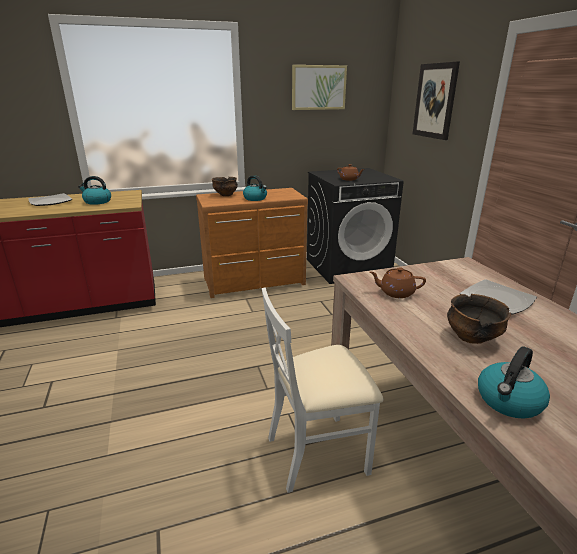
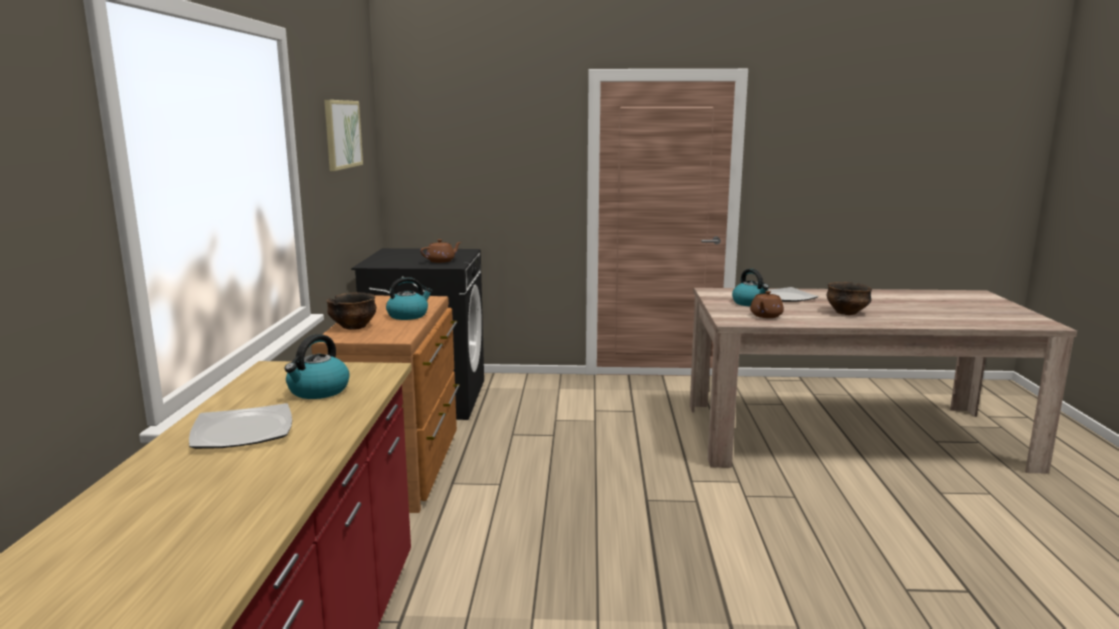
camera: 70 degrees left, 10 degrees down
(318, 452) = (806, 491): white chair -> none
(435, 101) = (487, 147): picture -> none
(509, 401) = (924, 320): kettle -> kettle (751, 303)

